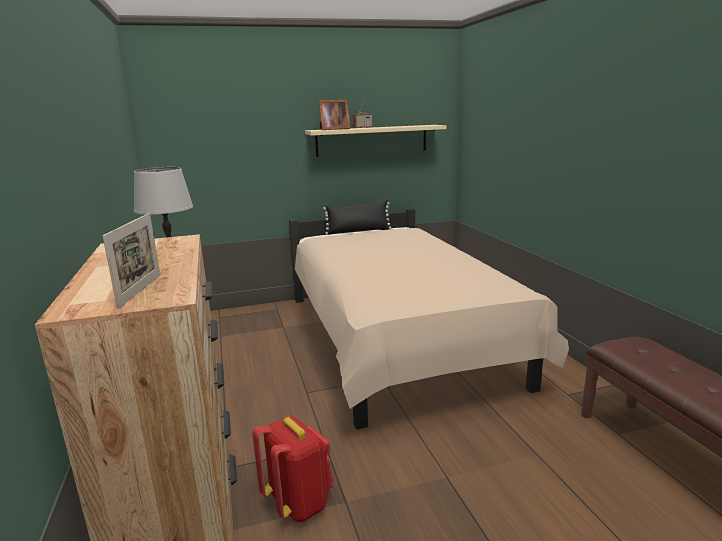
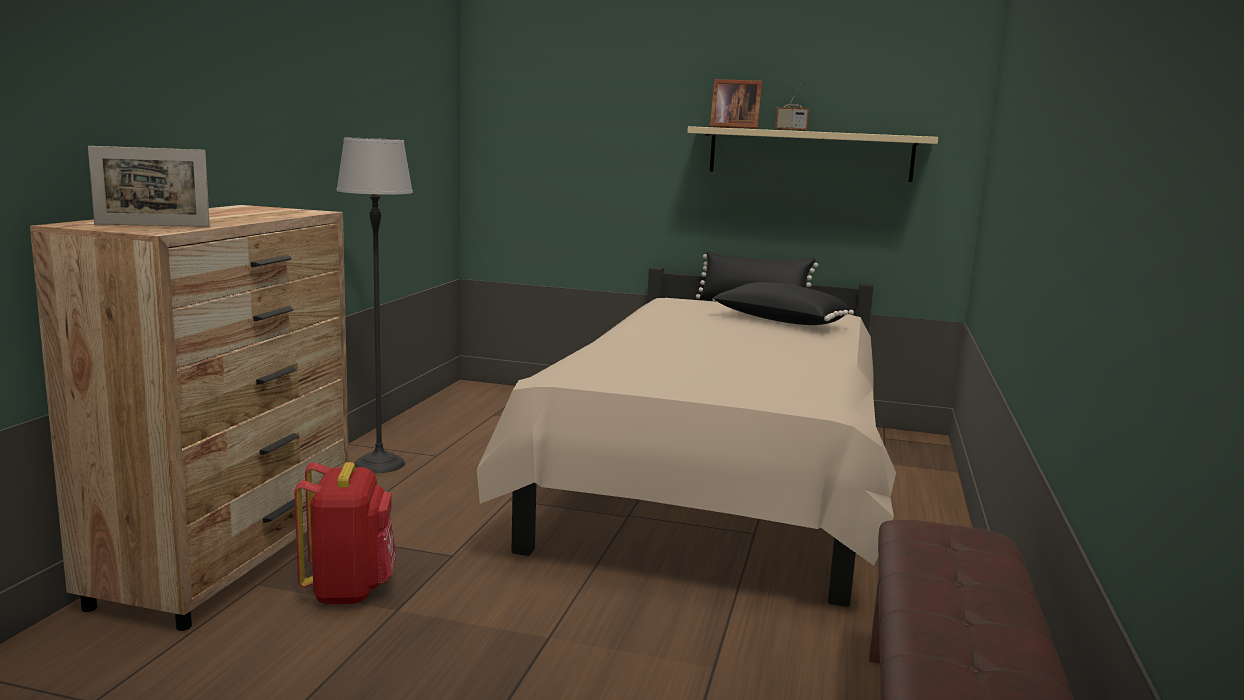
camera: 30 degrees right, 5 degrees down
(140, 290) = (152, 225): picture frame -> picture frame turned 45 degrees clockwise
(398, 241) = (779, 322): none -> black pillow

